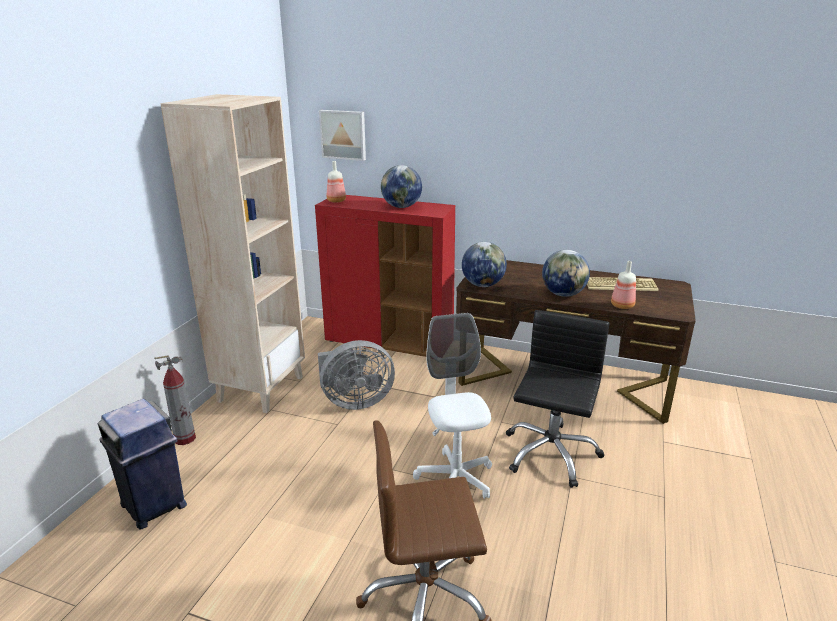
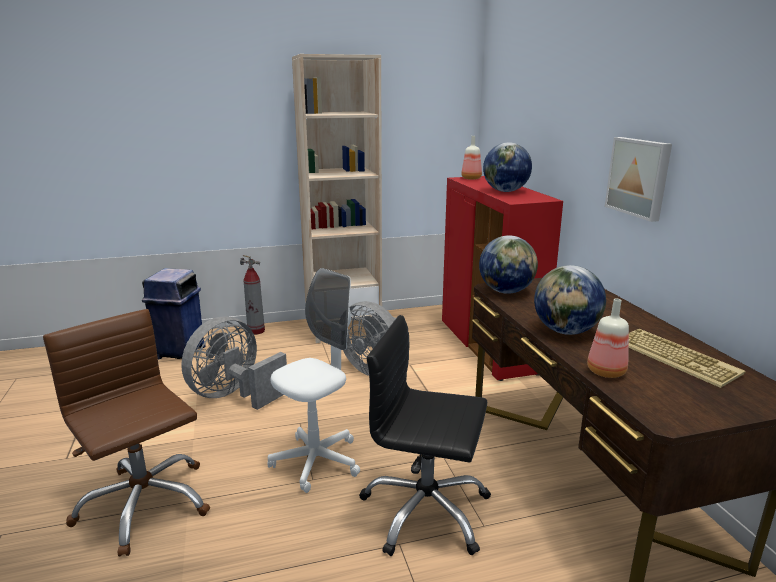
camera: 55 degrees right, 5 degrees down
(302, 492) = (234, 395): none -> grey fan
(343, 134) = (505, 112): picture -> picture (639, 177)
(550, 453) = (425, 511): black office chair -> black office chair turned 150 degrees counterclockwise

